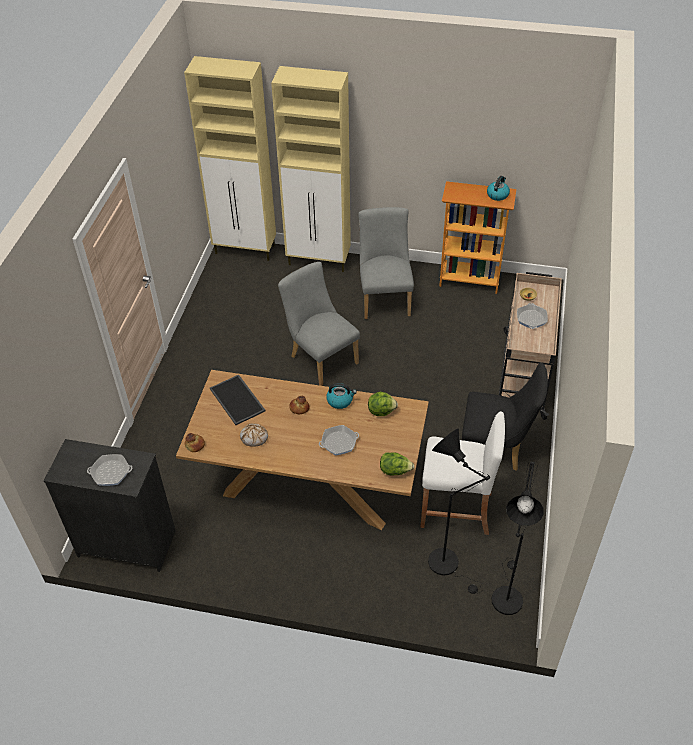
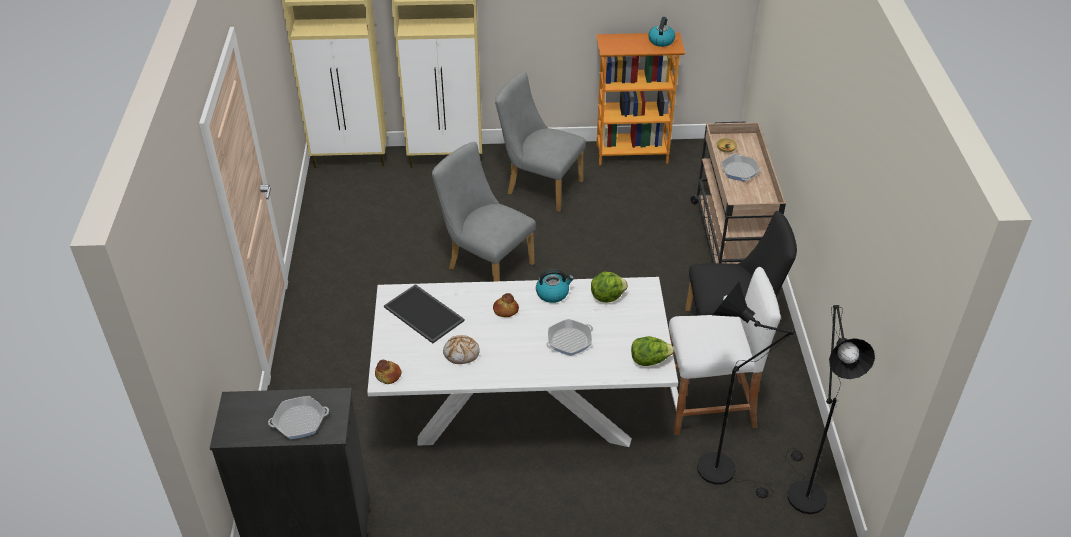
camera: 15 degrees left, 5 degrees down
(308, 485) = (521, 412): brown dining table -> white dining table
(384, 297) = (539, 186): grey chair -> grey chair turned 45 degrees counterclockwise

